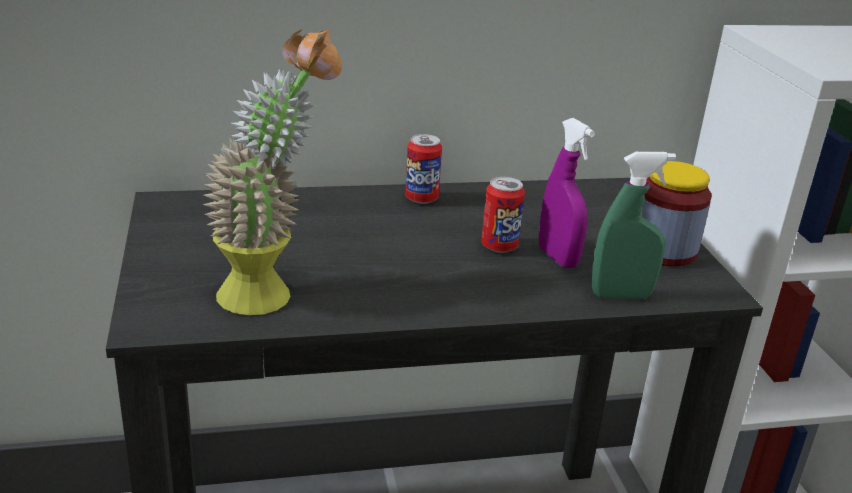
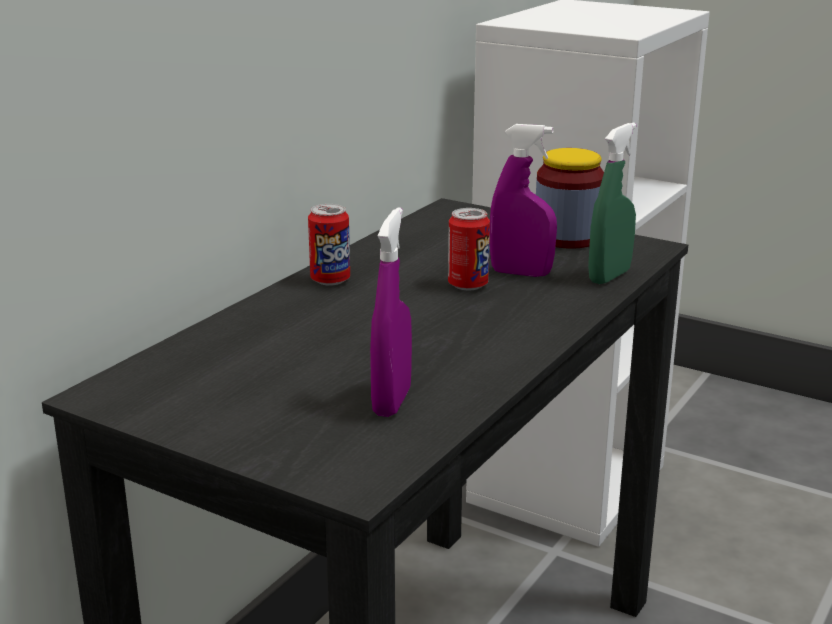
camera: 45 degrees left, 5 degrees down
(273, 292) = (392, 401): potted plant -> purple spray bottle

